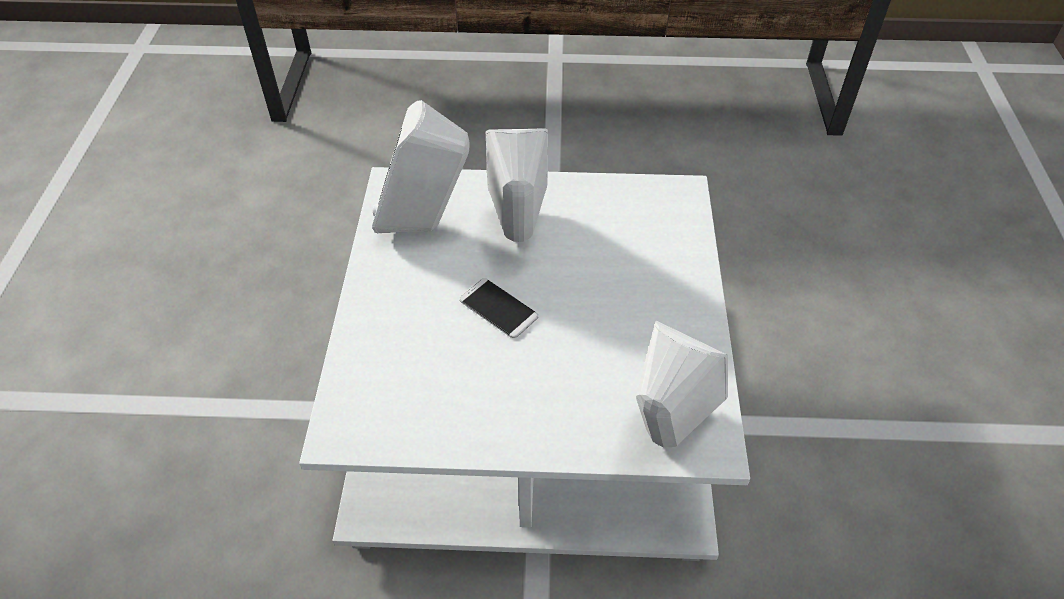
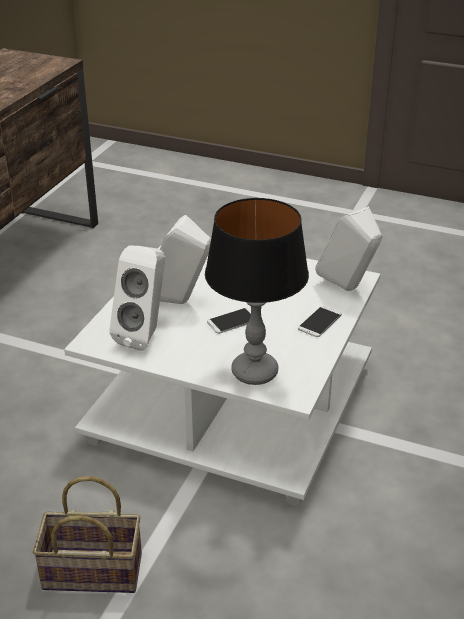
camera: 70 degrees left, 15 degrees down
(205, 364) = (89, 573): none -> basket
(381, 369) = (255, 372): none -> table lamp
(544, 419) = (320, 322): none -> phone

